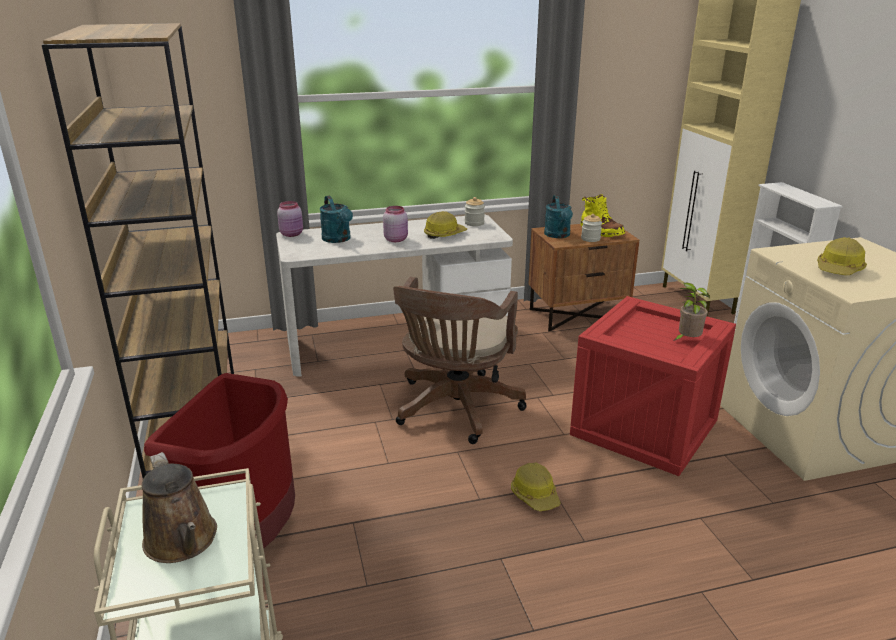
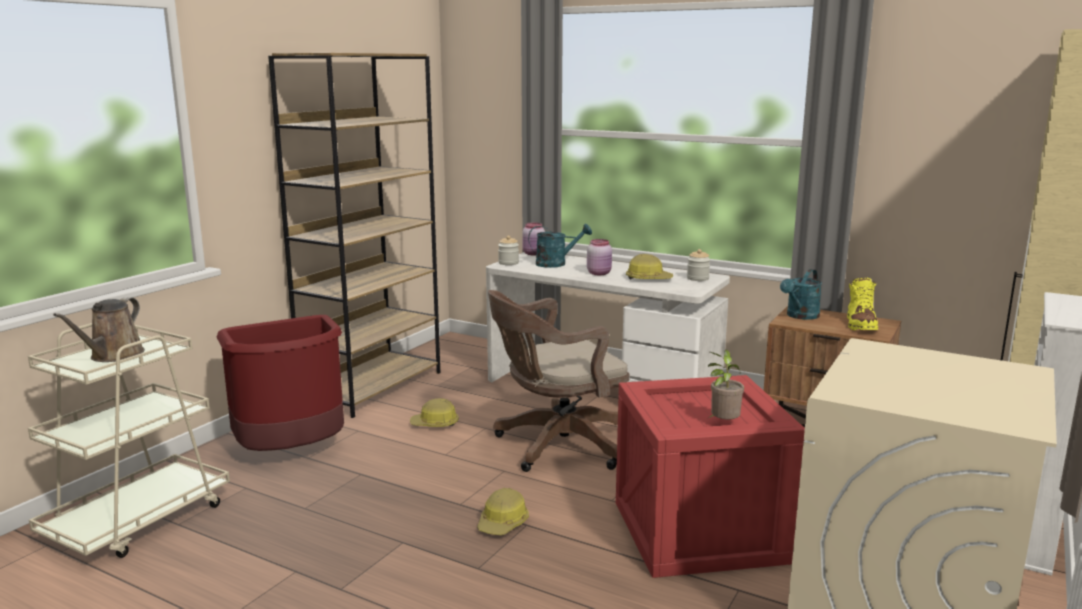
camera: 45 degrees right, 10 degrees down
(338, 239) = (556, 264): turquoise watering can -> turquoise watering can turned 120 degrees counterclockwise
(590, 239) = (829, 327): jar -> jar (508, 263)
(839, 269) = (898, 377): hard hat -> hard hat (435, 424)

